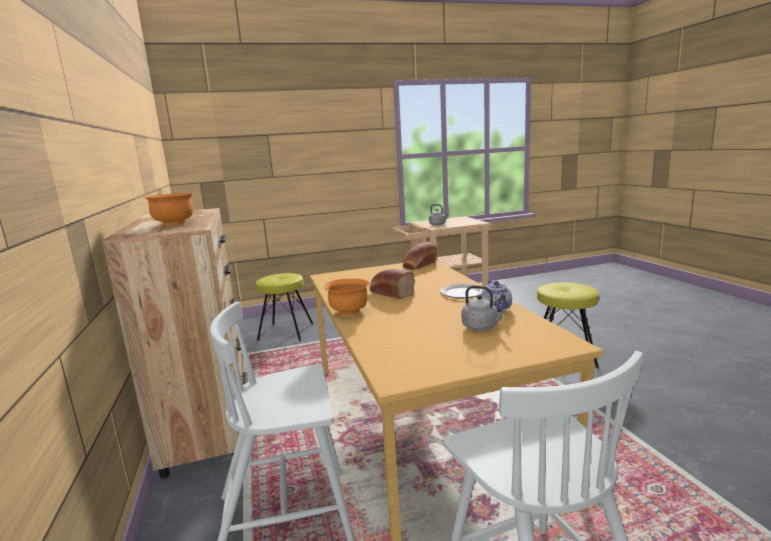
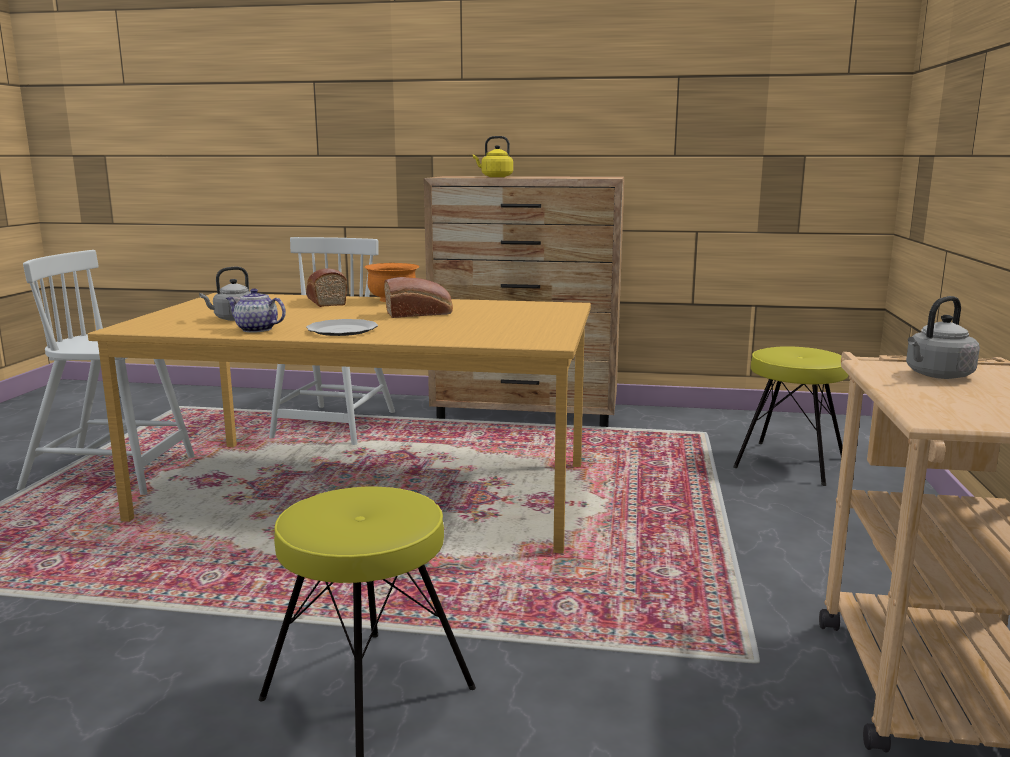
camera: 115 degrees right, 0 degrees up
(174, 224) = (495, 177): orange bowl -> yellow kettle
(419, 265) = (535, 337): bread -> bread (325, 301)

